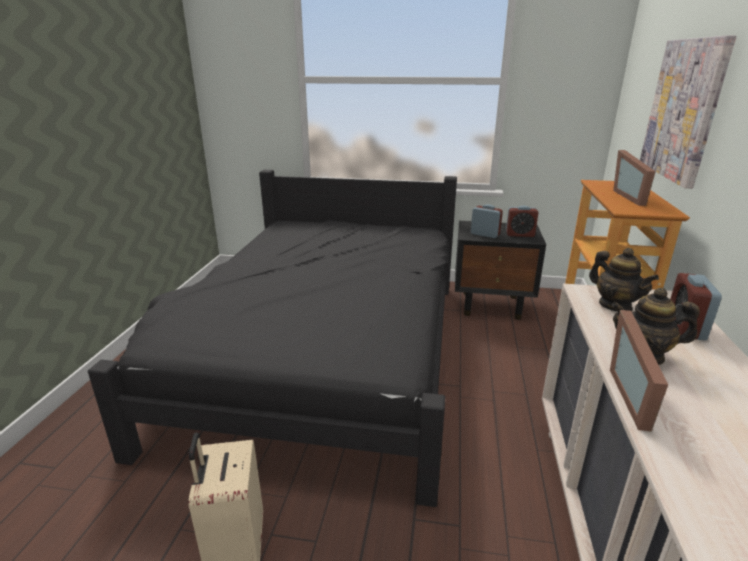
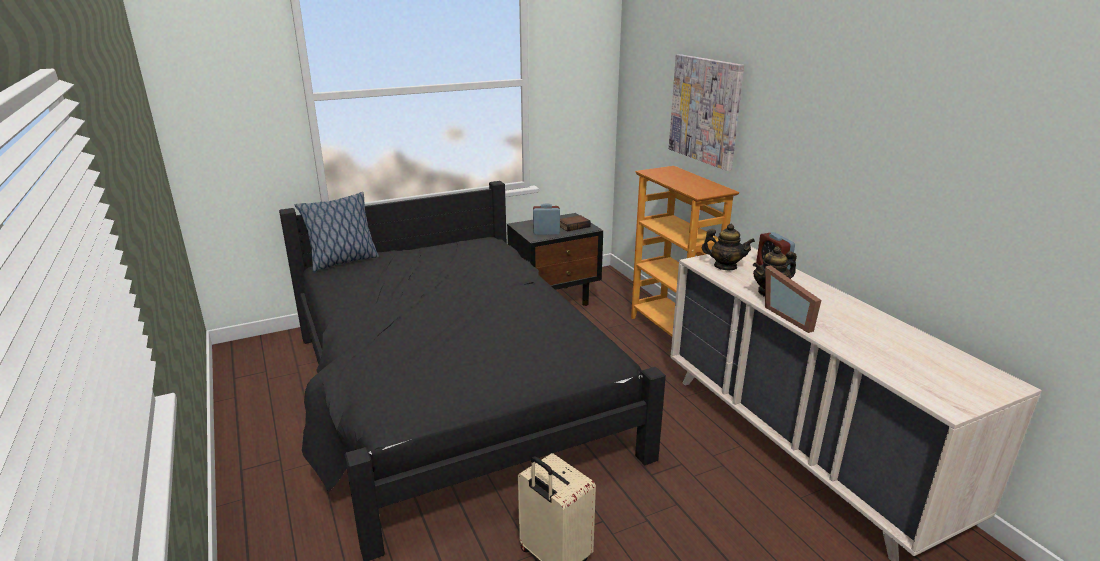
camera: 35 degrees left, 0 degrees up
(301, 221) = (342, 261): none -> pillow
(520, 234) = (573, 226): alarm clock -> book
(633, 197) = (689, 181): picture frame -> none

